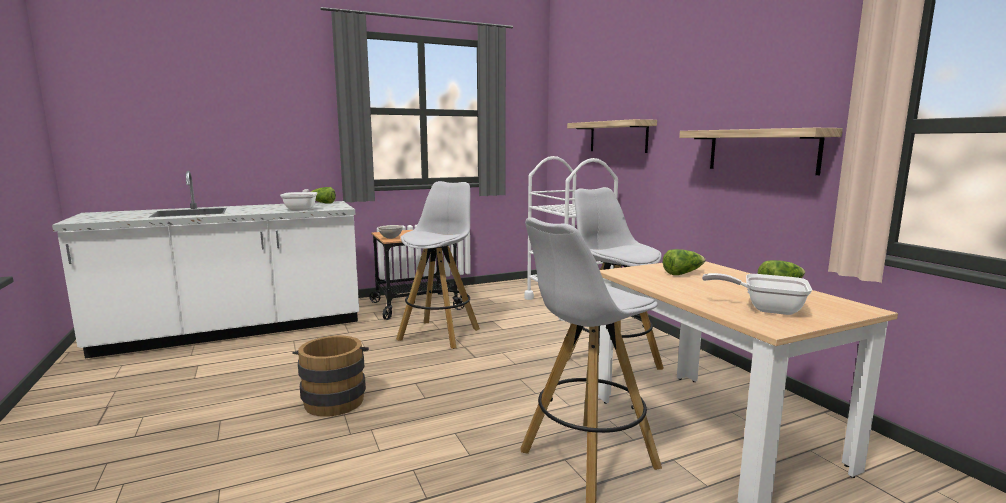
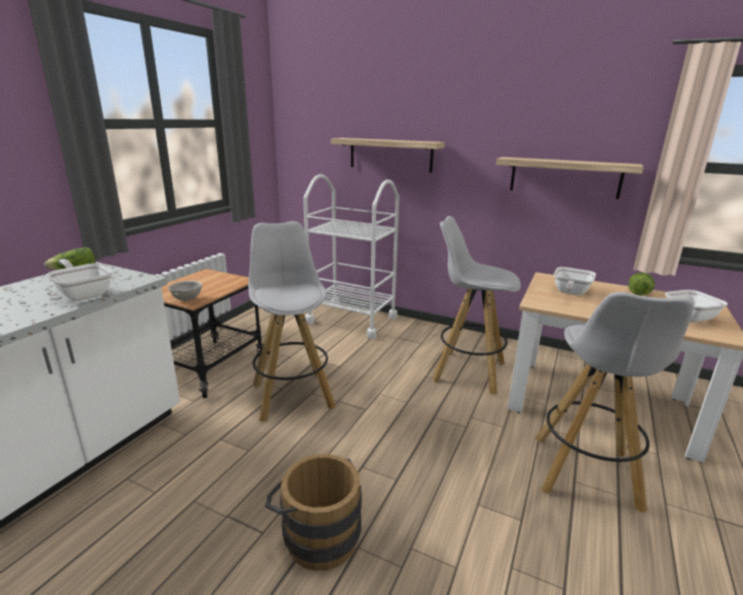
camera: 40 degrees left, 10 degrees up
(682, 273) = (570, 293): lettuce -> frying pan

